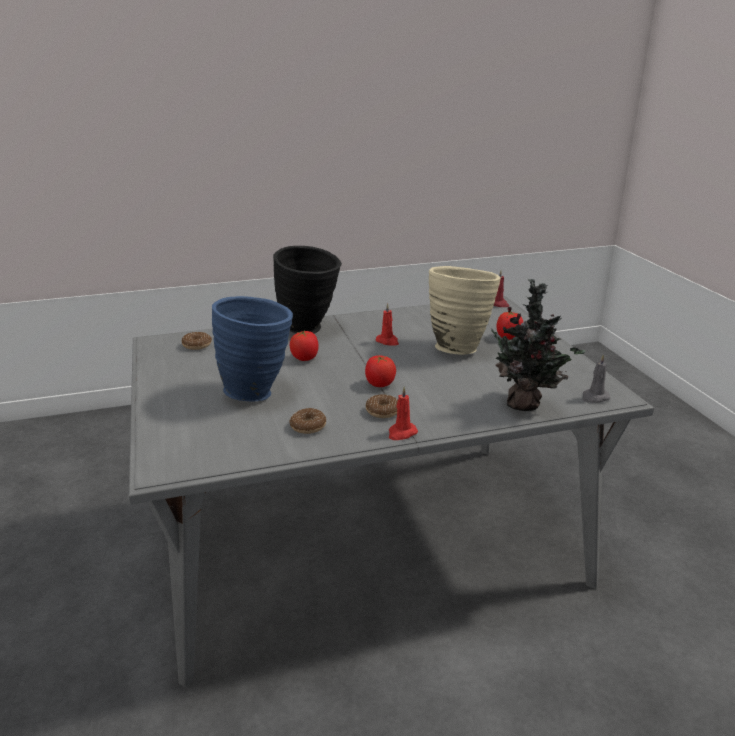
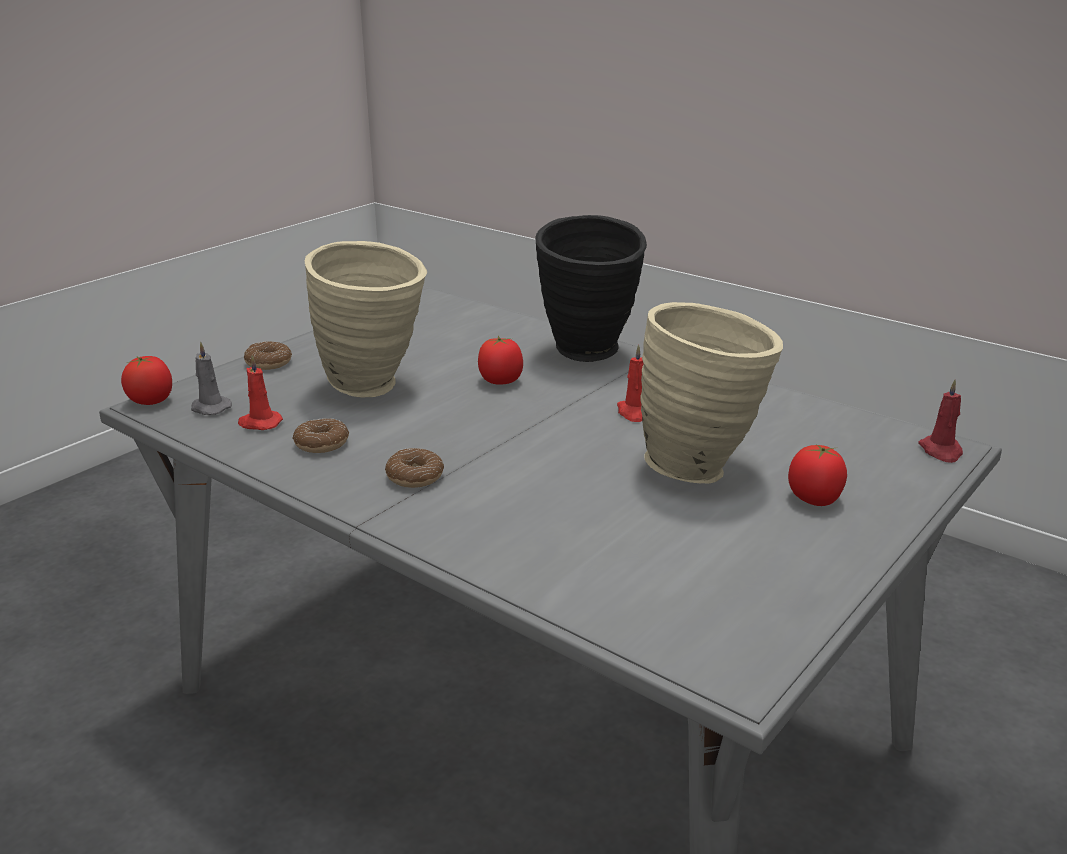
camera: 55 degrees right, 0 degrees up
(197, 345) = (449, 318): donut -> donut (268, 363)
(259, 392) = (375, 388): blue vase -> beige vase
(380, 384) = (491, 450): tomato -> tomato (151, 401)
(401, 433) = (368, 508): red candle -> red candle (259, 423)
(526, 404) = (577, 584): potted plant -> none
(594, 397) = (697, 649): grey candle -> grey candle (209, 408)

